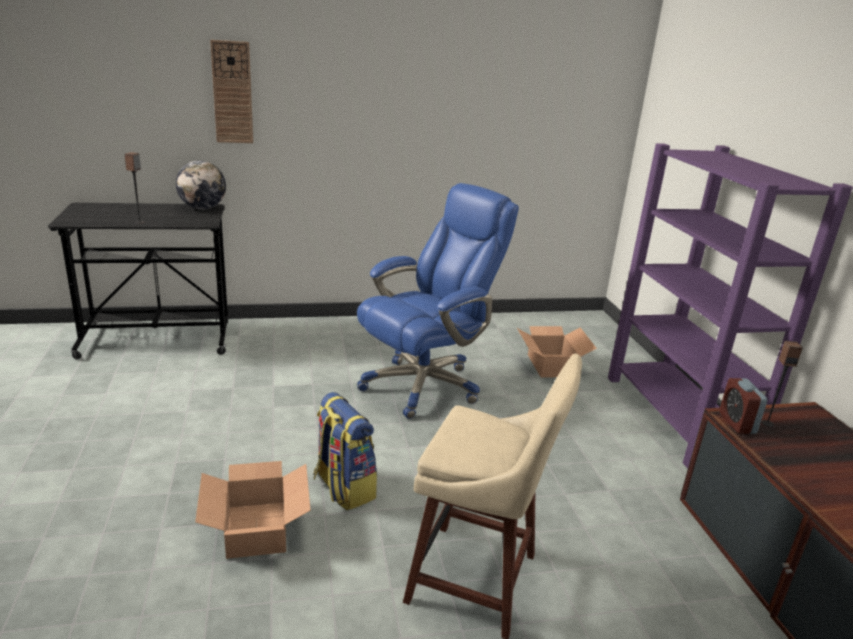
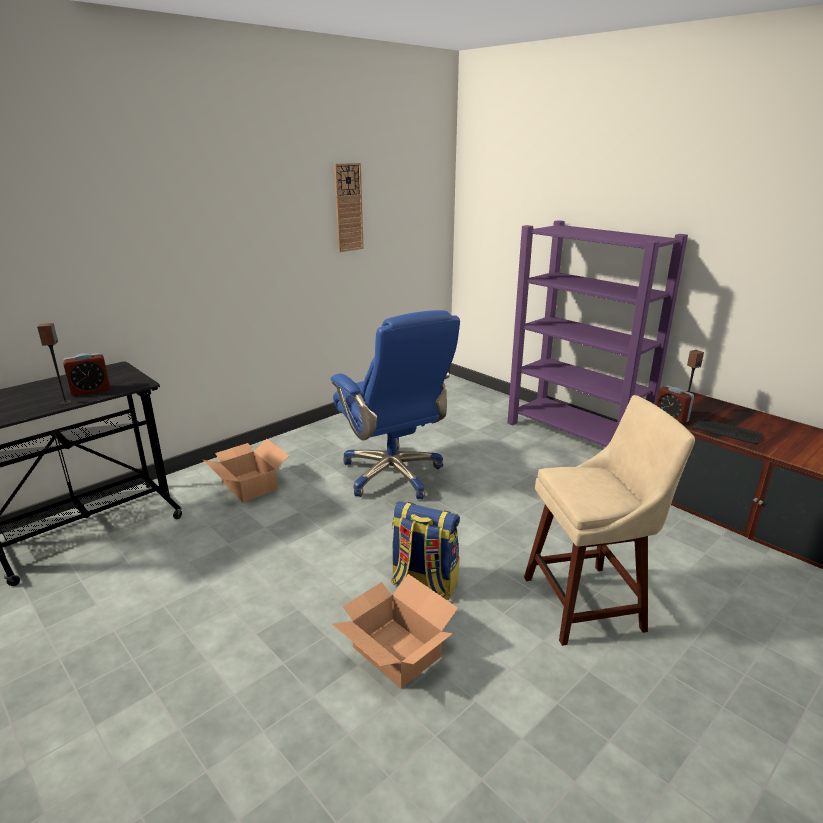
camera: 30 degrees left, 0 degrees up
(167, 219) = (91, 390): none -> alarm clock
(203, 208) = (110, 370): globe -> none
(232, 93) = (113, 237): wall clock -> wall clock (348, 207)
(426, 386) = (393, 477): blue office chair -> blue office chair turned 135 degrees clockwise
(551, 365) = (462, 427): cardboard box -> cardboard box (250, 485)
(796, 463) = (726, 432): none -> keyboard

